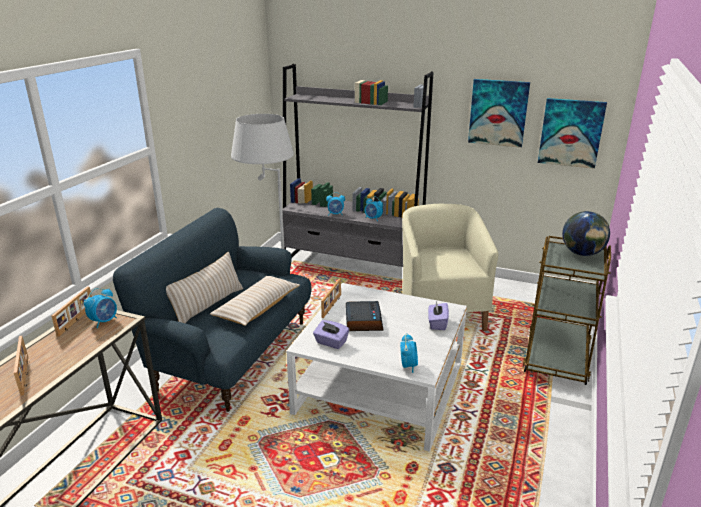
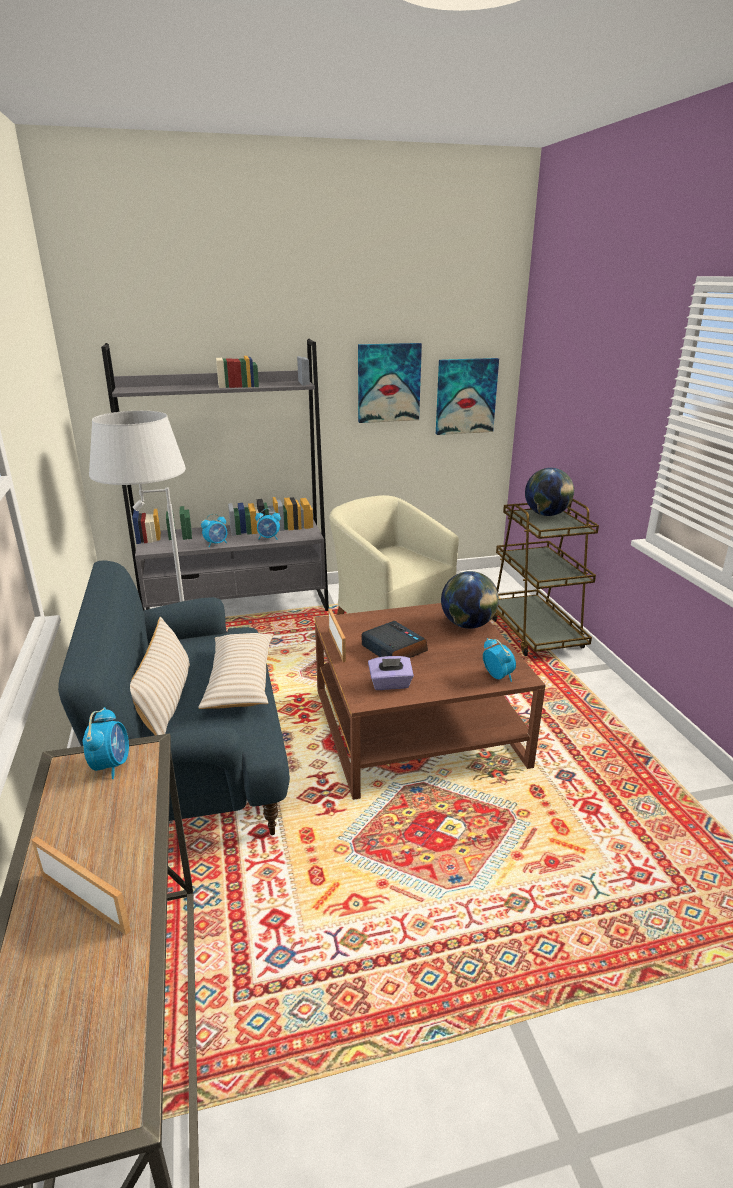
camera: 35 degrees left, 0 degrees up
(76, 320) = (59, 783): picture frame -> none
(380, 387) = (416, 726): white coffee table -> brown coffee table
(437, 323) = (467, 625): purple tissue box -> globe

